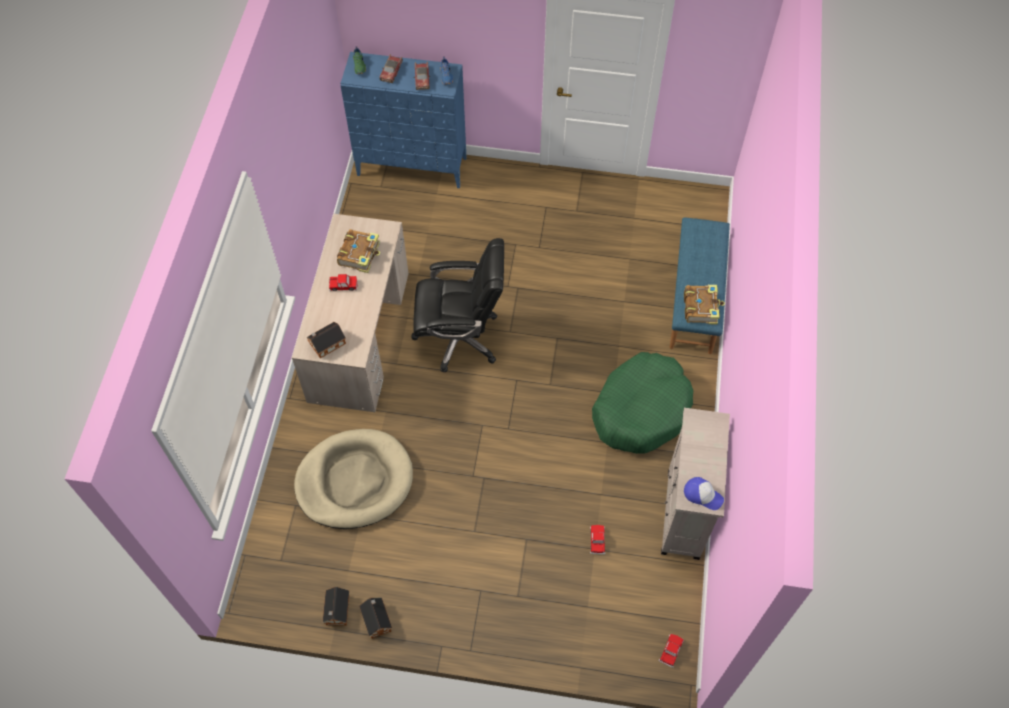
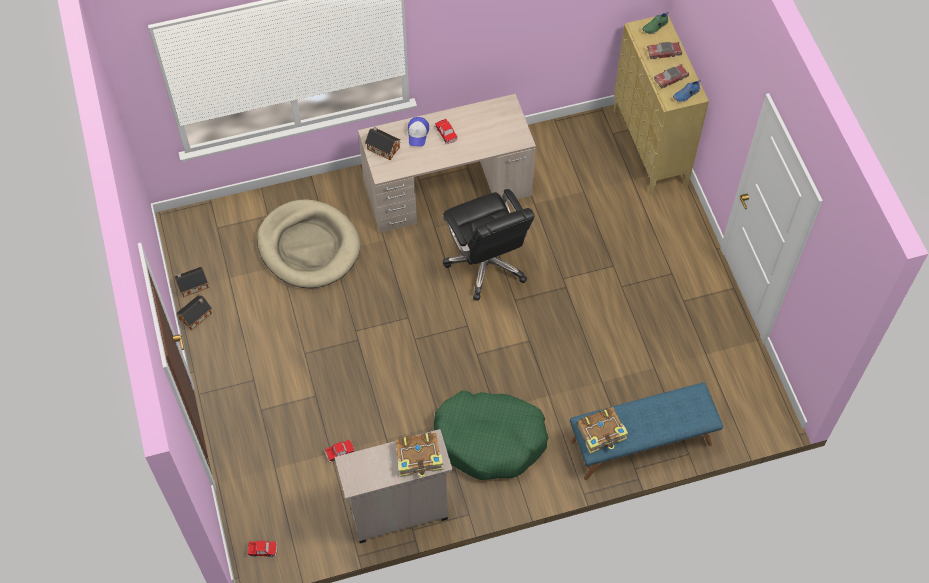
camera: 65 degrees right, 0 degrees up
(360, 254) = (484, 131): book -> book (419, 458)
(412, 168) = (649, 148): blue dresser -> beige dresser
(702, 495) = (357, 474): cap -> cap (418, 134)

